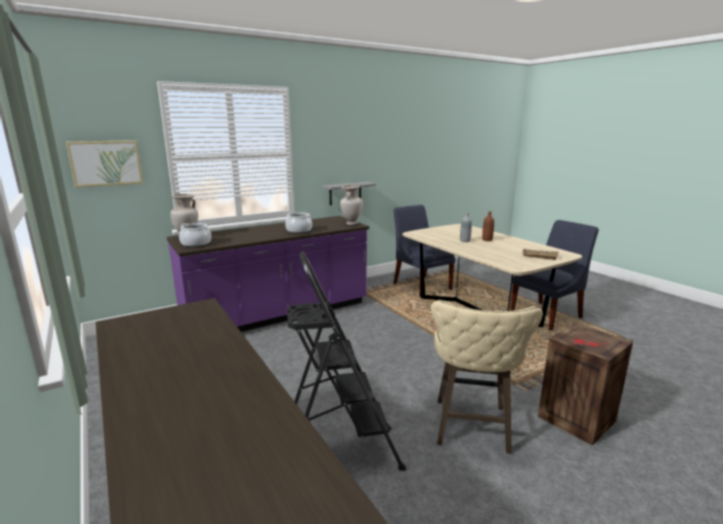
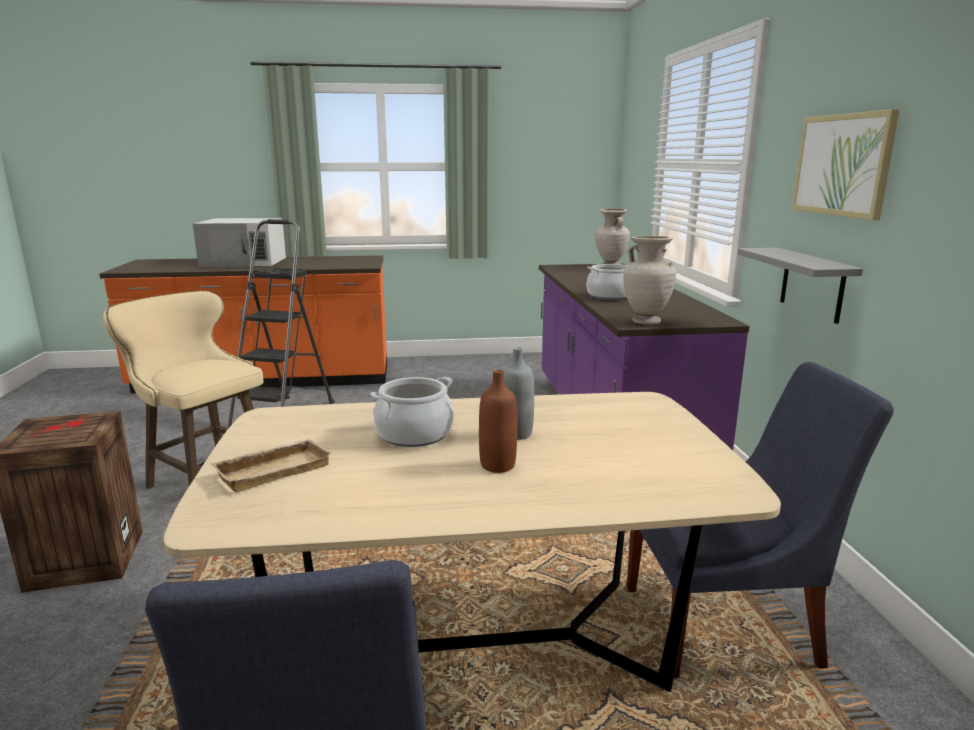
camera: 115 degrees right, 0 degrees up
(106, 163) = (634, 165): picture -> picture (843, 165)
(176, 405) = (244, 262): none -> white microwave
(196, 244) = (572, 268): cooking pot -> cooking pot (414, 434)

